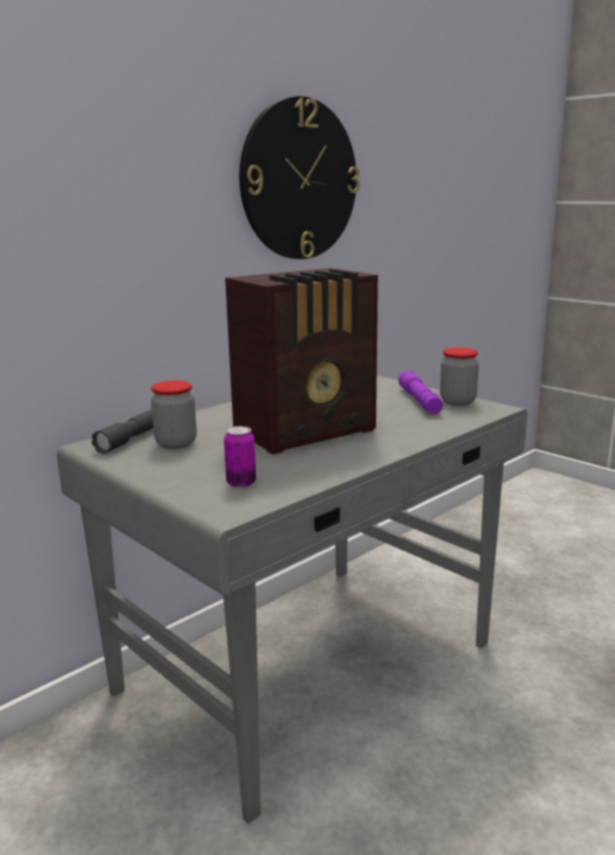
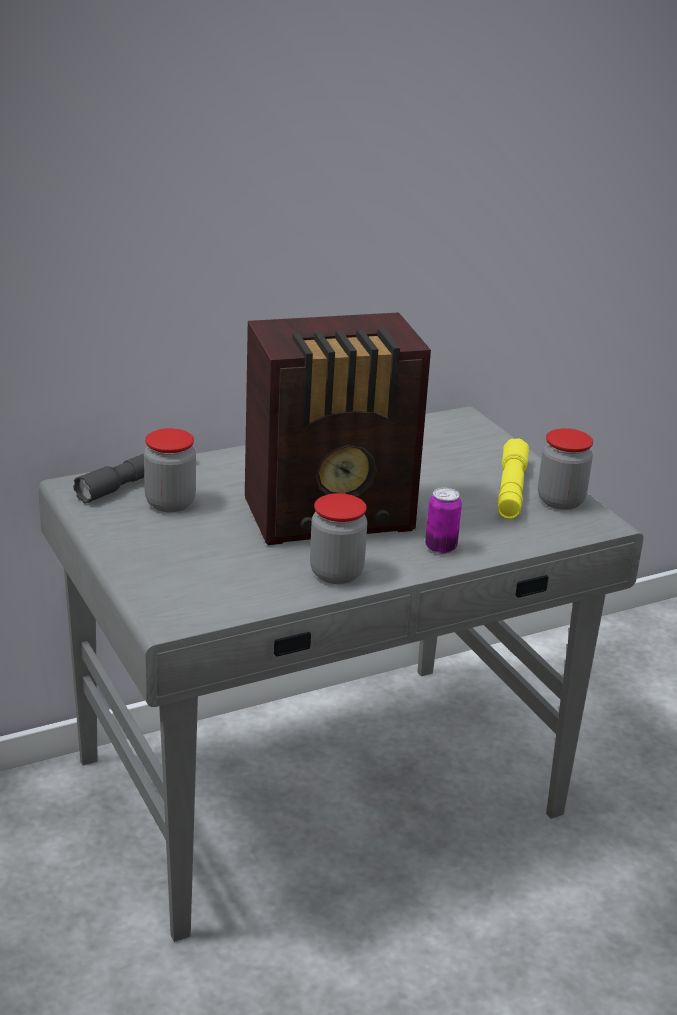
camera: 15 degrees right, 10 degrees up
(241, 483) = (207, 583): can -> can (440, 547)
(299, 180) = (412, 155): wall clock -> none
(340, 461) = (336, 573): none -> jar
(419, 401) = (511, 490): purple flashlight -> yellow flashlight

